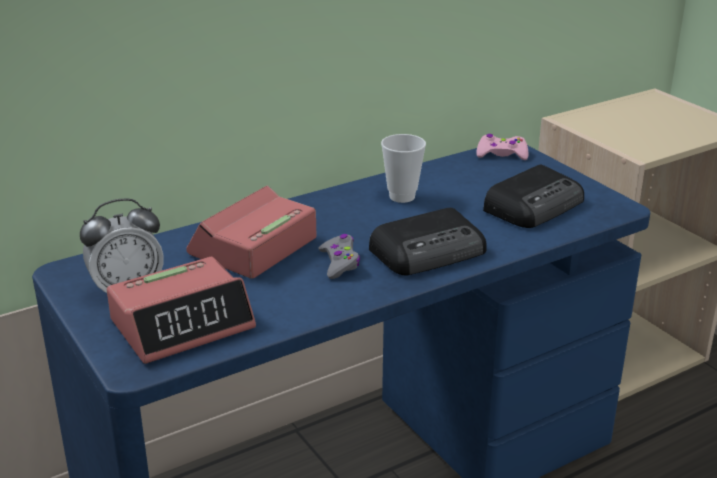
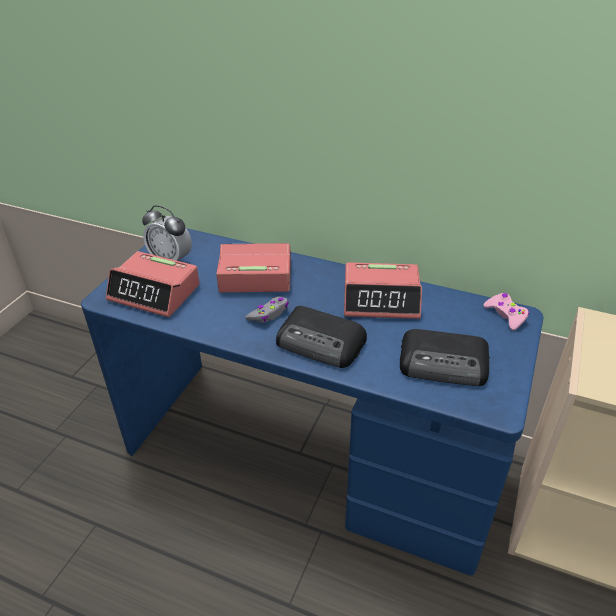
camera: 55 degrees right, 10 degrees up
(402, 196) = (381, 300): cup -> alarm clock

